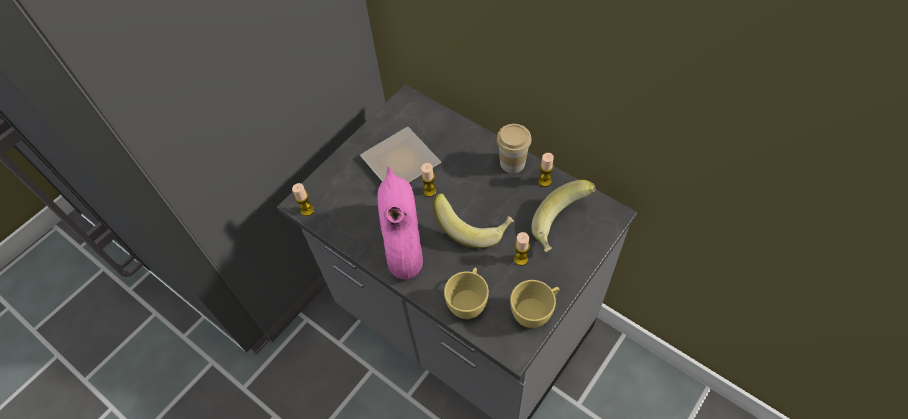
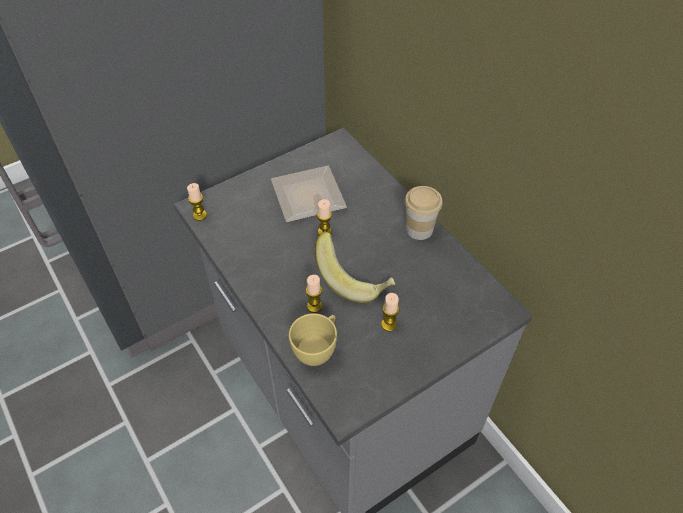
camera: 15 degrees right, 5 degrees down
(404, 243) = (277, 274): pink vase -> none
(535, 312) = (381, 382): yellow cup -> none
(544, 181) = (445, 256): candle -> candle (314, 306)
(561, 227) = (445, 306): banana -> none

